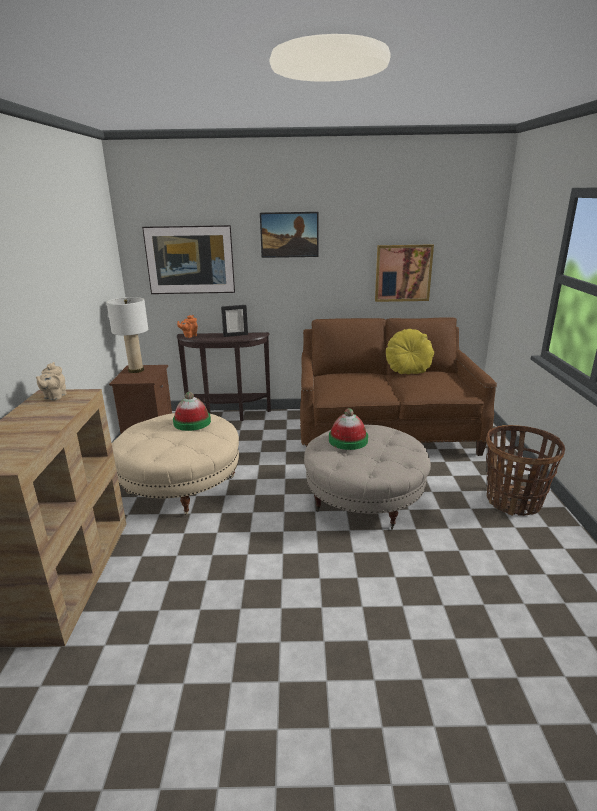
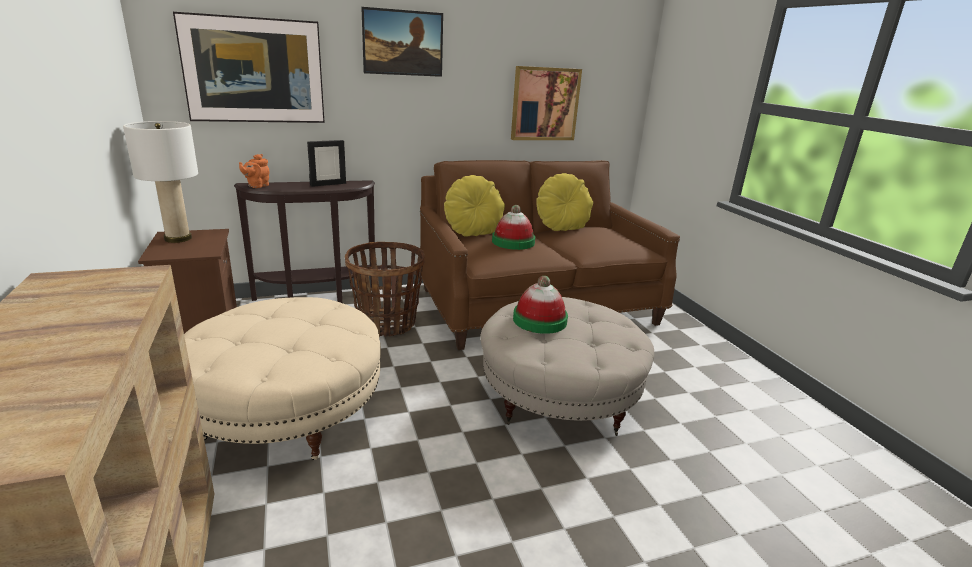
camera: 20 degrees left, 0 degrees up
(54, 397) = (76, 285): beige teapot -> none
(192, 422) = (302, 313): hat -> hat (513, 242)
(334, 373) = (473, 233): none -> yellow pillow
(513, 501) = (726, 377): basket -> basket (387, 324)

